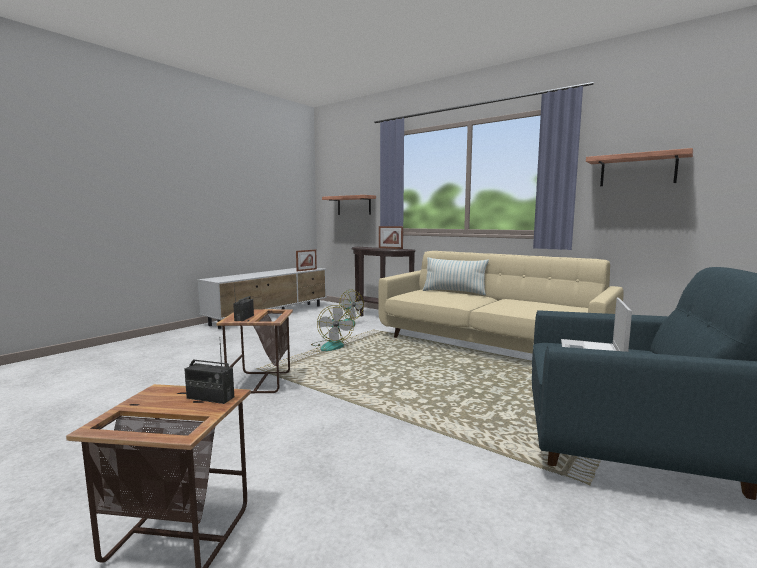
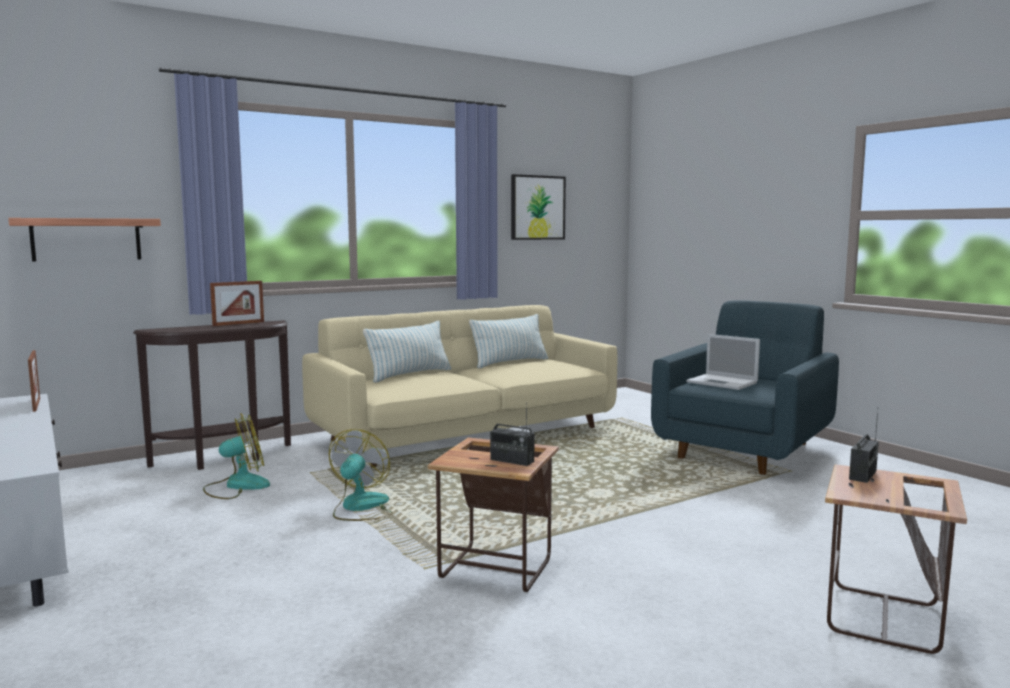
camera: 70 degrees left, 0 degrees up
(332, 345) = (360, 507): fan -> fan turned 90 degrees counterclockwise
(542, 302) = (510, 362): none -> pillow
(637, 170) = (537, 207): shelf -> picture

